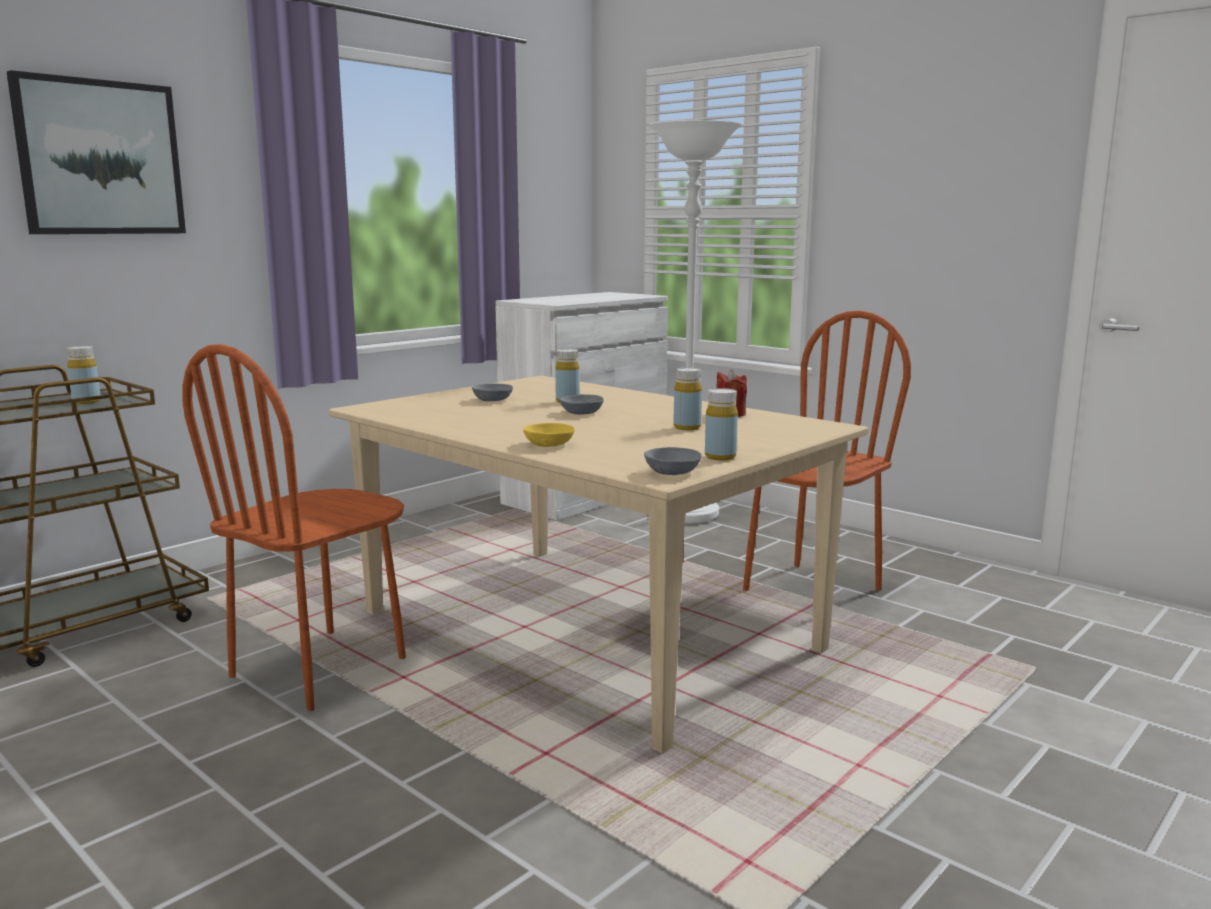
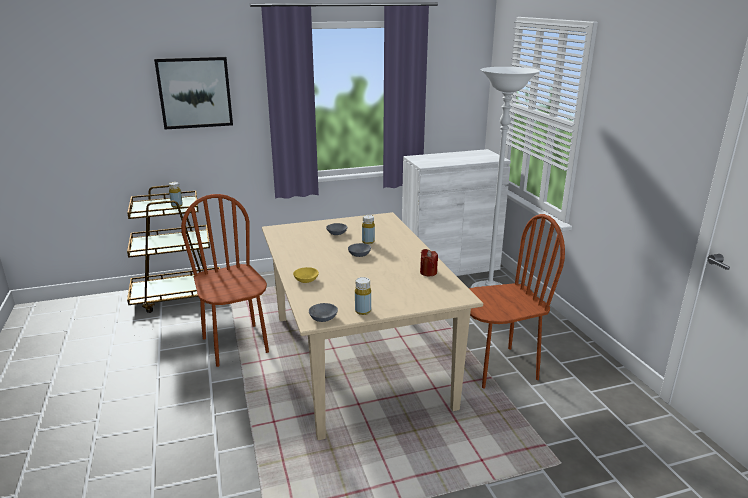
camera: 30 degrees right, 10 degrees up
(319, 668) = (236, 345): brown chair -> brown chair turned 90 degrees clockwise
(687, 427) = (387, 280): yellow bottle -> none

